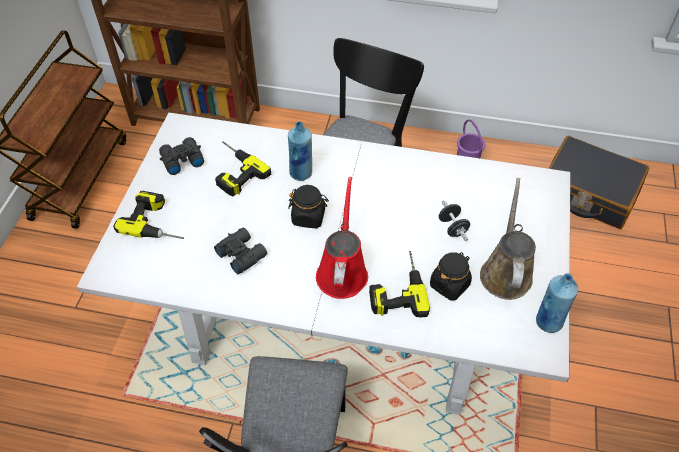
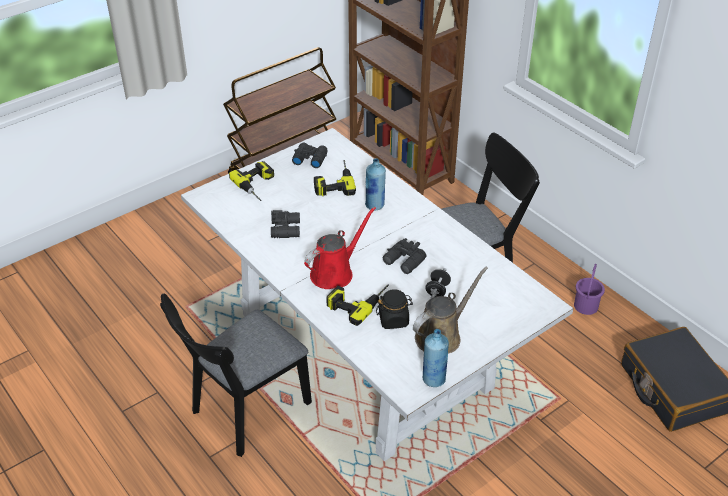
camera: 40 degrees right, 10 degrees down
(309, 217) = (350, 232): black jar -> none
(392, 217) = (404, 262): none -> black binoculars

